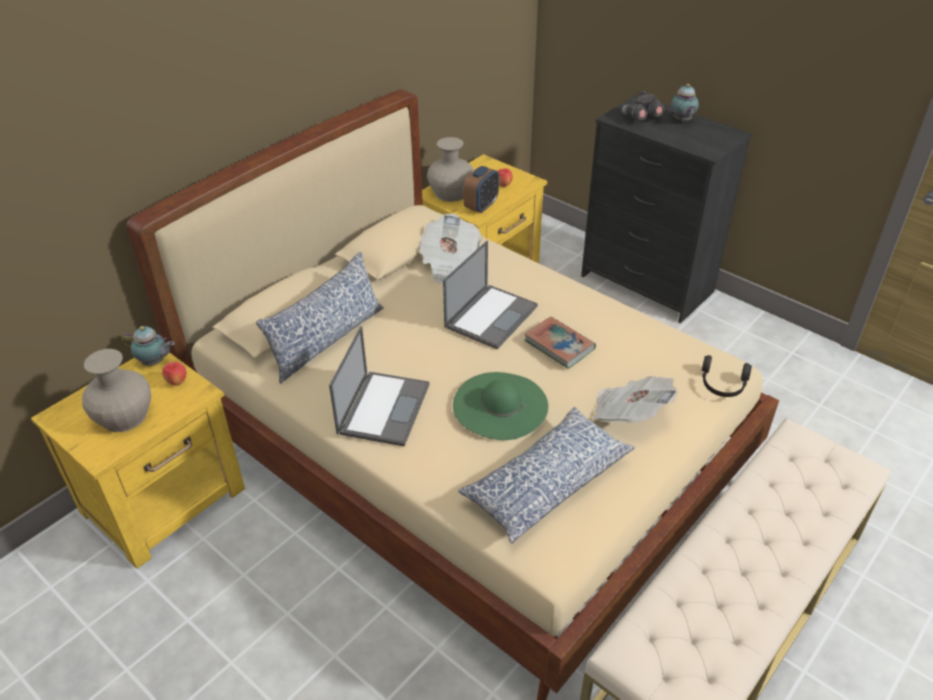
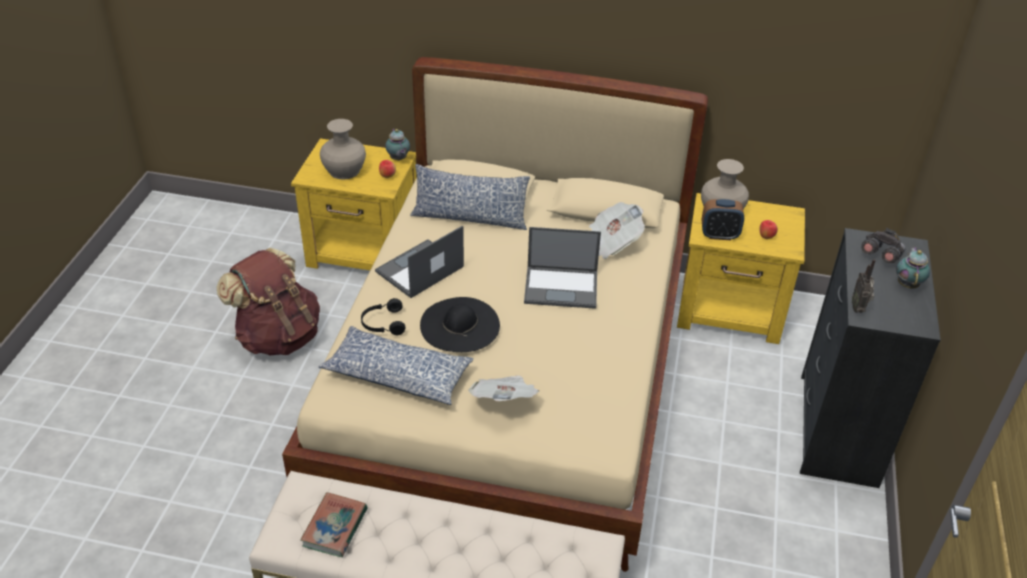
camera: 60 degrees right, 0 degrees up
(238, 642) = (278, 336): none -> brown backpack
(384, 407) = (419, 270): laptop -> laptop turned 150 degrees clockwise
(500, 405) = (460, 325): green hat -> black hat
(559, 345) = (556, 336): book -> book (335, 527)
(682, 121) = (907, 284): teapot -> teapot turned 135 degrees clockwise
(698, 150) = (858, 308): none -> radio
(722, 384) = (585, 451): black headphones -> black headphones (383, 323)

